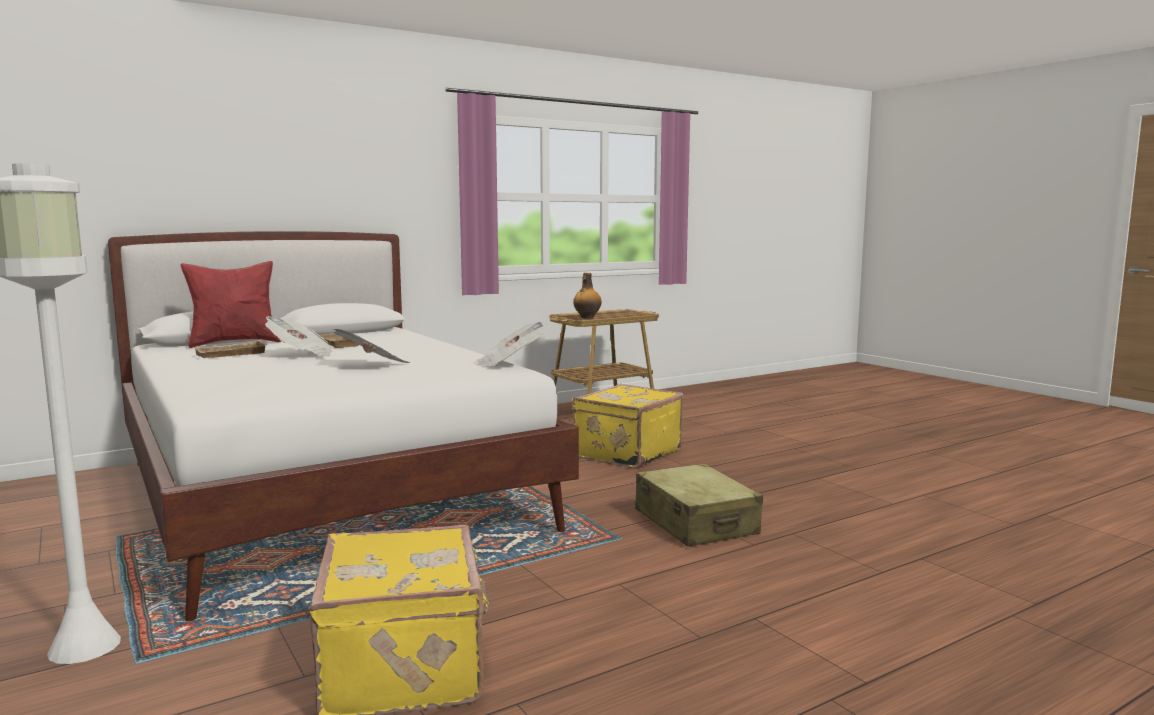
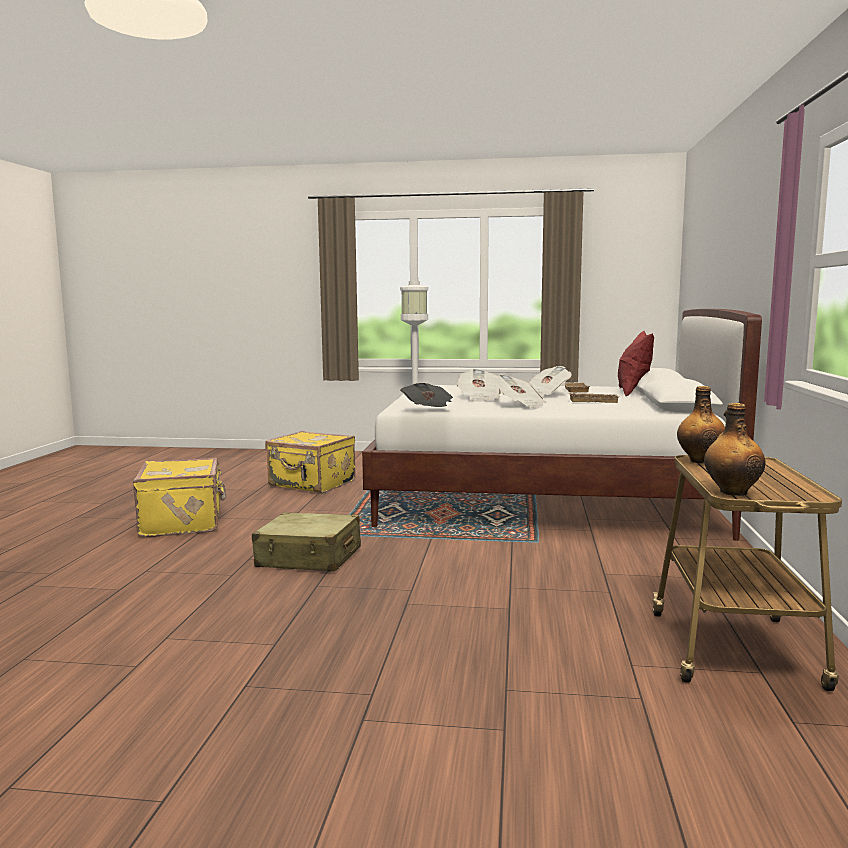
camera: 130 degrees right, 0 degrees up
(417, 351) = (520, 405): none -> newspaper
(625, 453) = (507, 595): yellow suitcase -> yellow suitcase (183, 522)
(645, 313) = (732, 492): none -> bottle

